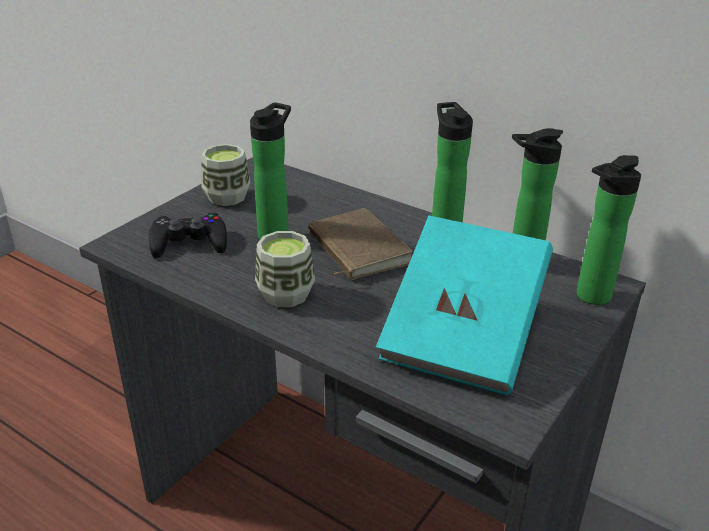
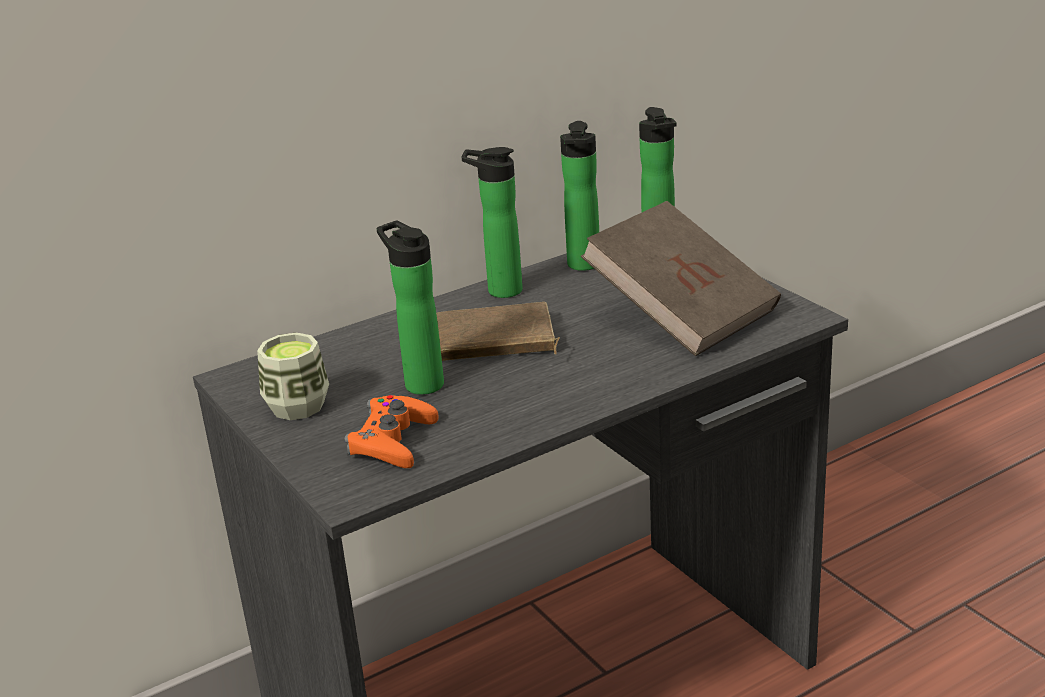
camera: 65 degrees left, 5 degrees down
(189, 242) = (392, 441): black game controller -> orange game controller
(285, 294) = (553, 391): cup -> none
(463, 336) = (682, 313): turquoise book -> brown book

